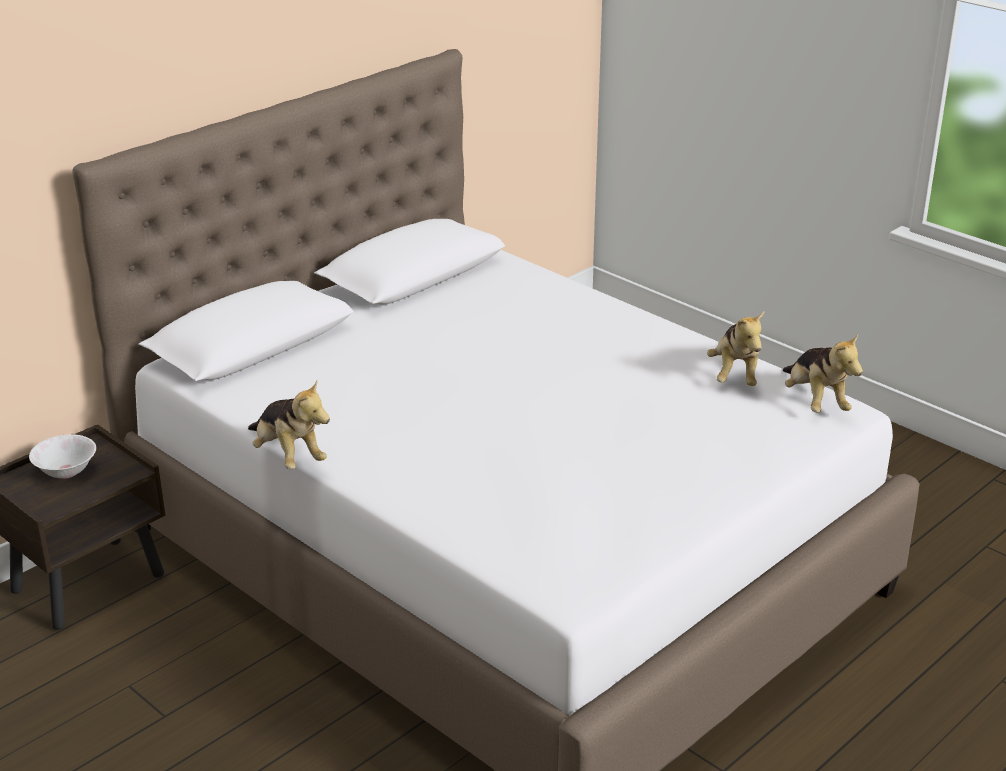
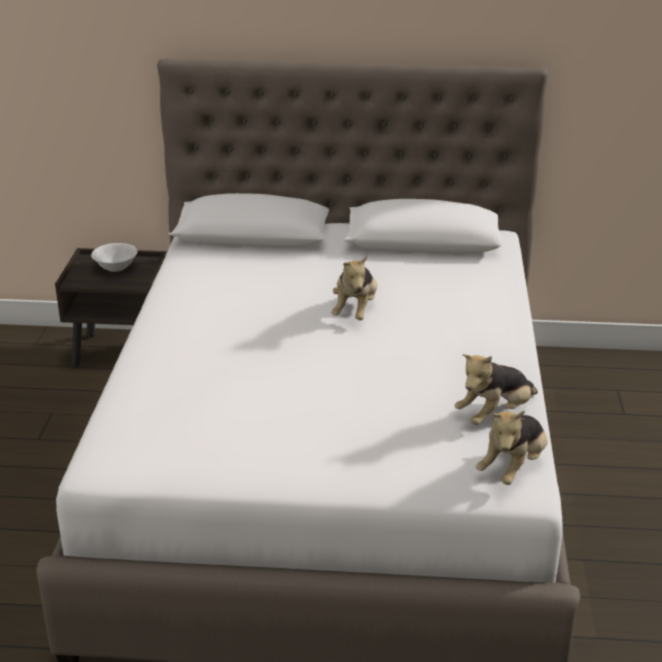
camera: 50 degrees right, 0 degrees up
(288, 456) = (143, 302): plush toy -> plush toy (355, 311)

